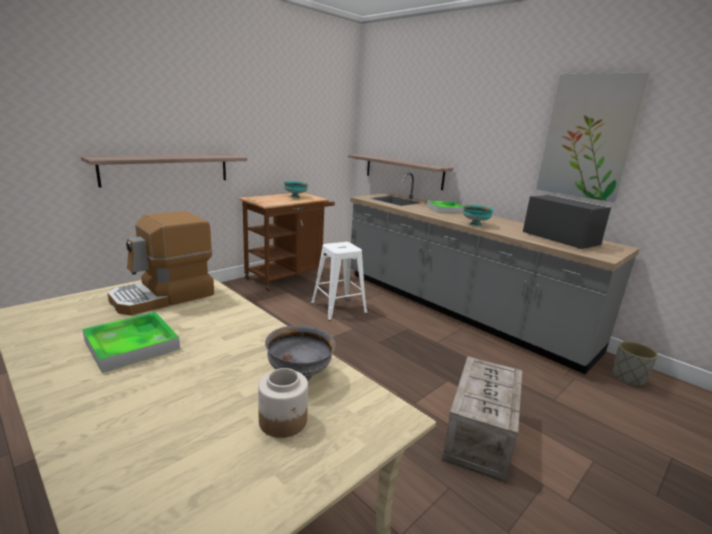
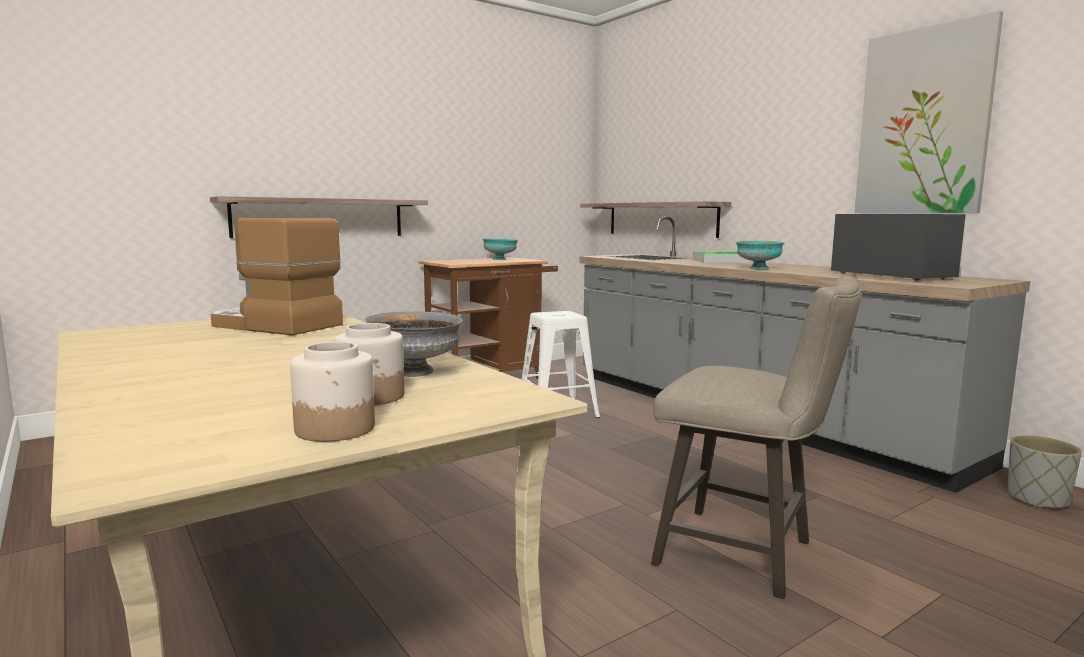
camera: 10 degrees right, 10 degrees down
(132, 345) = (213, 351): tray -> none
(164, 296) = (275, 326): coffee machine -> coffee machine turned 60 degrees clockwise
(278, 481) = (336, 429): none -> jar
(480, 436) = (746, 555): crate -> beige stool

